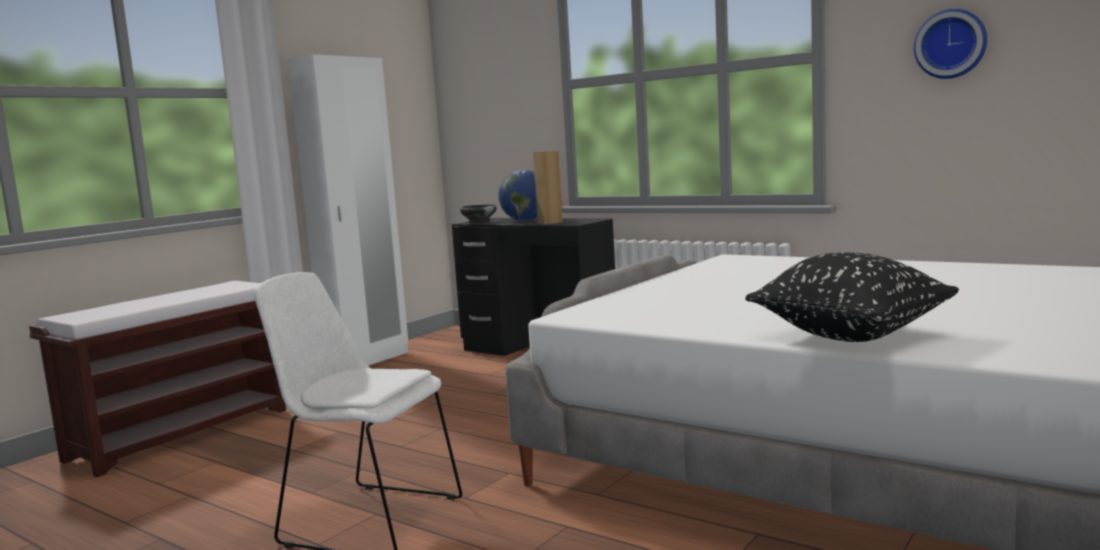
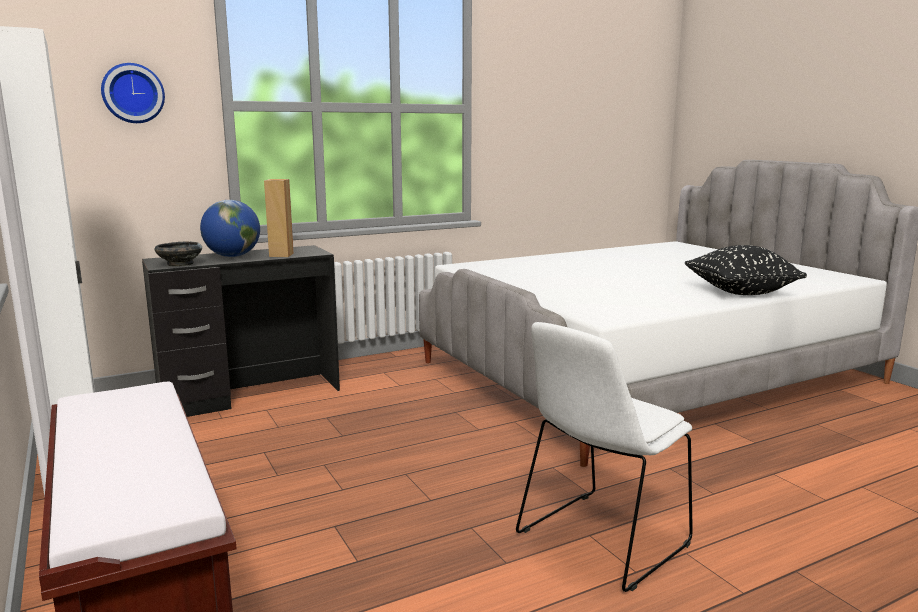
camera: 65 degrees left, 5 degrees up
(951, 44) = (542, 111): wall clock -> wall clock (133, 93)

